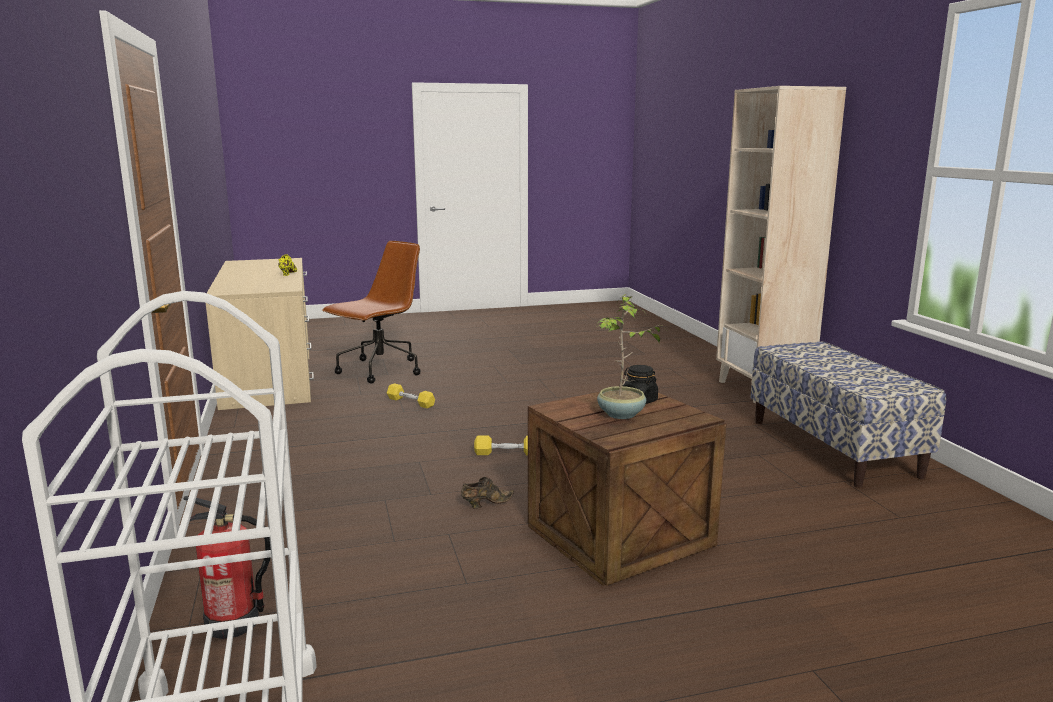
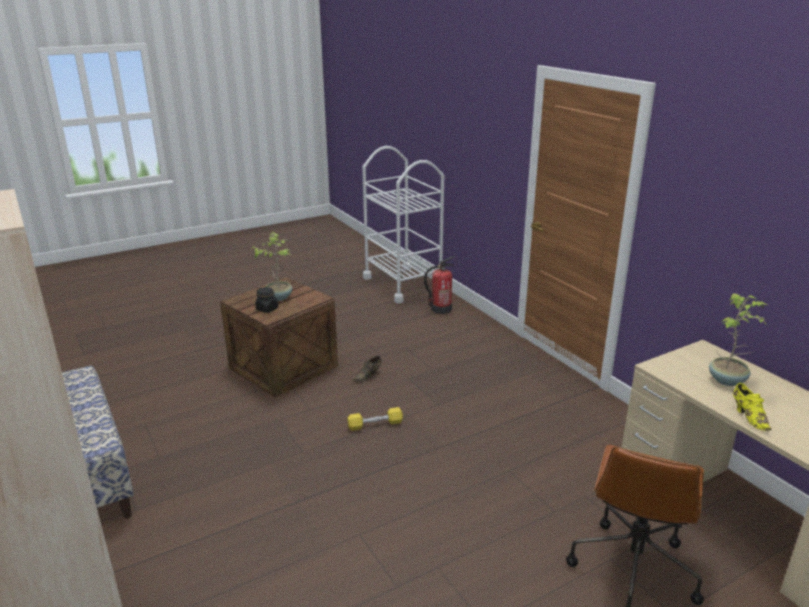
camera: 165 degrees right, 10 degrees up
(255, 282) = (728, 380): none -> potted plant
(410, 402) = (516, 489): yellow dumbbell -> none

